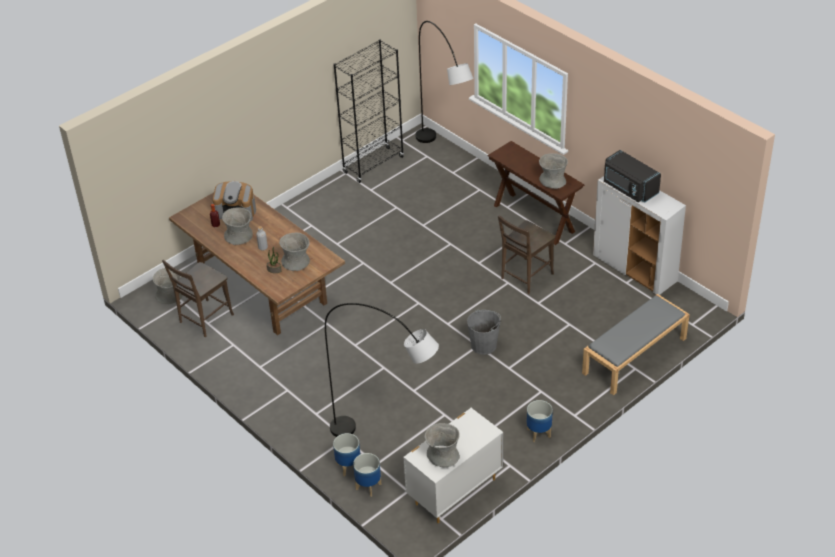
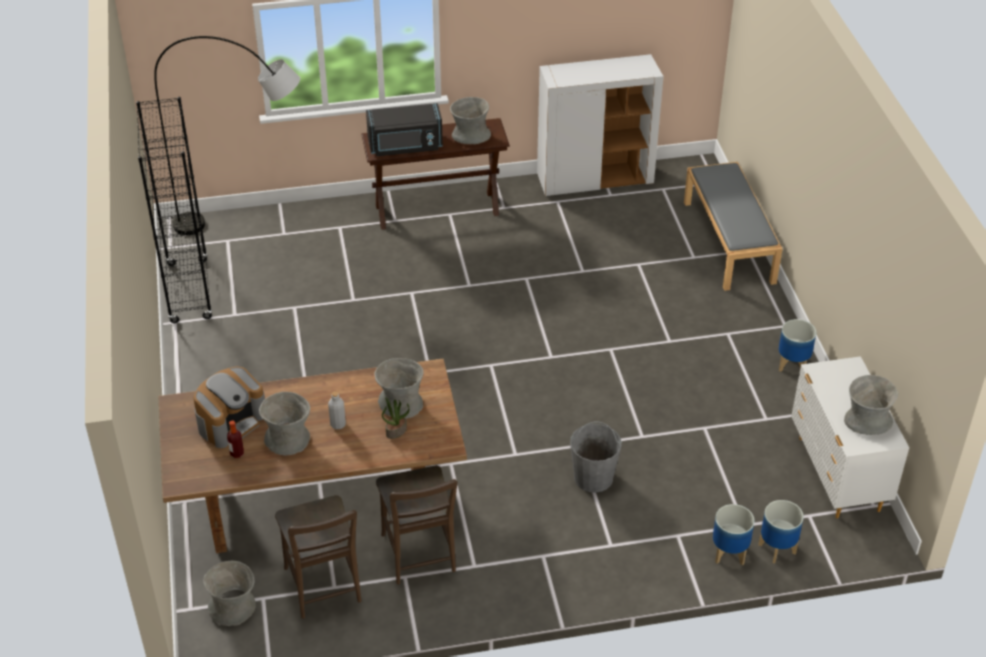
camera: 60 degrees left, 0 degrees up
(388, 439) = (709, 495): grey floor lamp -> none
(484, 345) = (614, 343): grey bucket -> grey bucket (593, 477)
(525, 277) = (530, 261): brown chair -> brown chair (419, 556)
(629, 188) = (585, 75): black microwave -> black microwave (405, 146)

